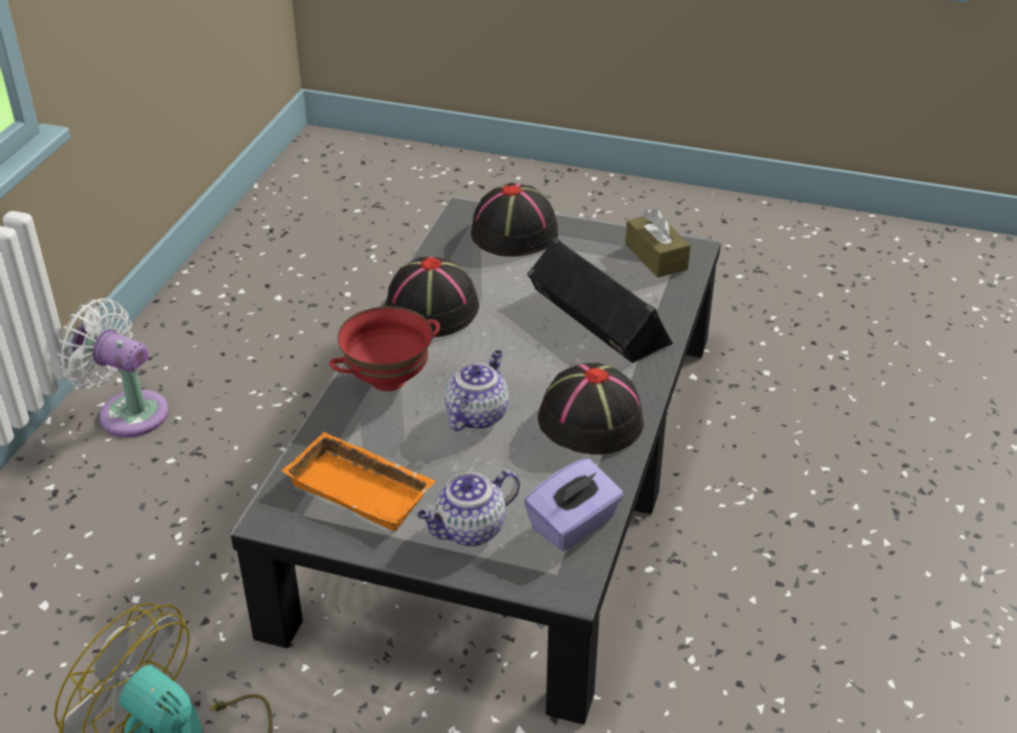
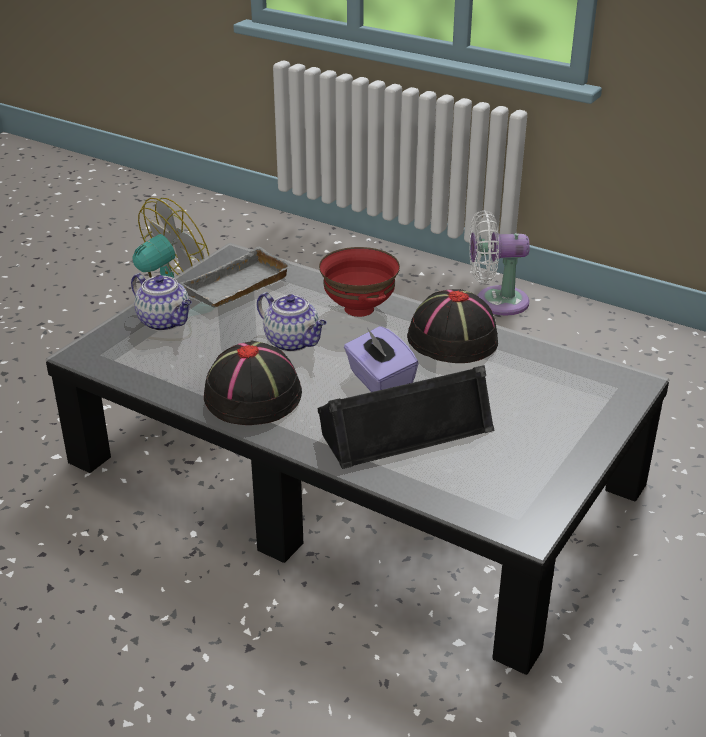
camera: 105 degrees right, 5 degrees down
(127, 412) = (496, 302): white fan -> white fan turned 135 degrees counterclockwise
(363, 488) = (238, 287): orange tray -> grey tray
(469, 531) = (165, 322): teapot -> teapot turned 150 degrees clockwise
(515, 233) = (581, 405): black hat -> none
(573, 525) = (137, 365): purple tissue box -> purple tissue box (379, 381)
(656, 256) = (511, 495): brown tissue box -> none

